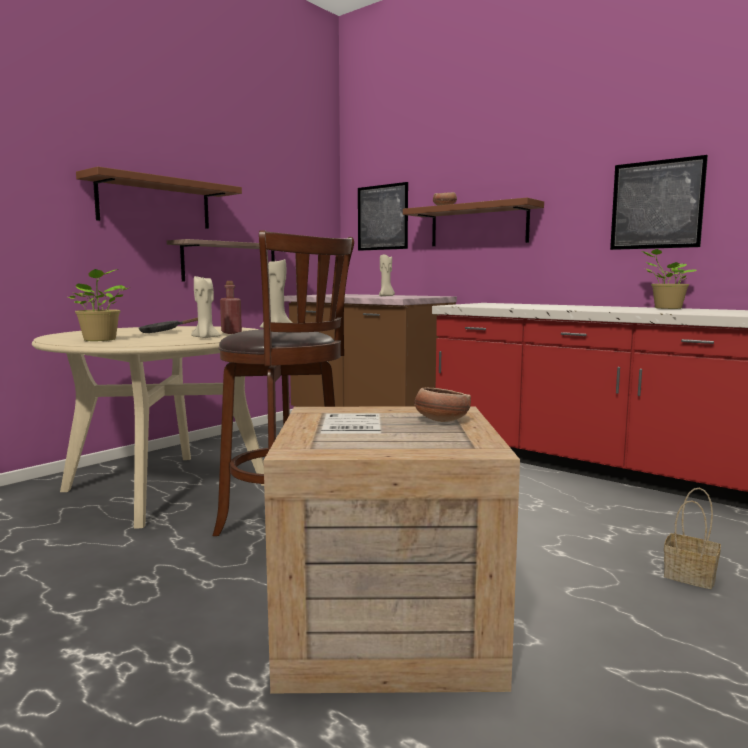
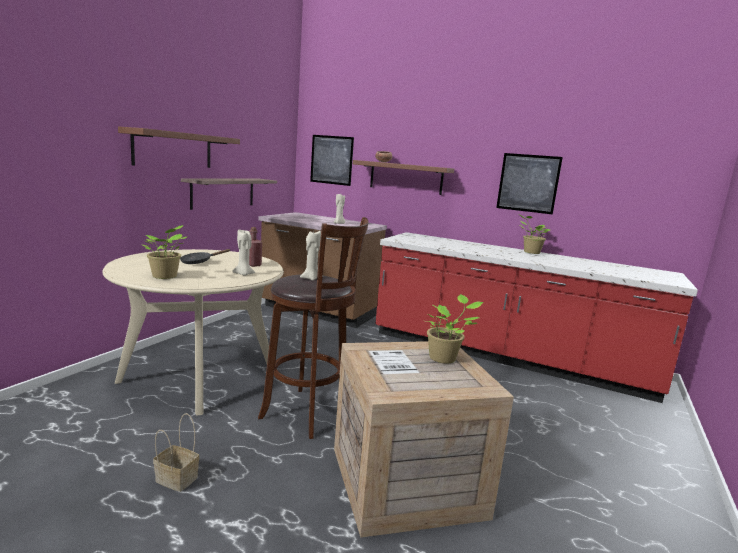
camera: 15 degrees left, 5 degrees up
(440, 421) = (444, 358): bowl -> potted plant
(687, 576) = (556, 432): basket -> basket (175, 479)

